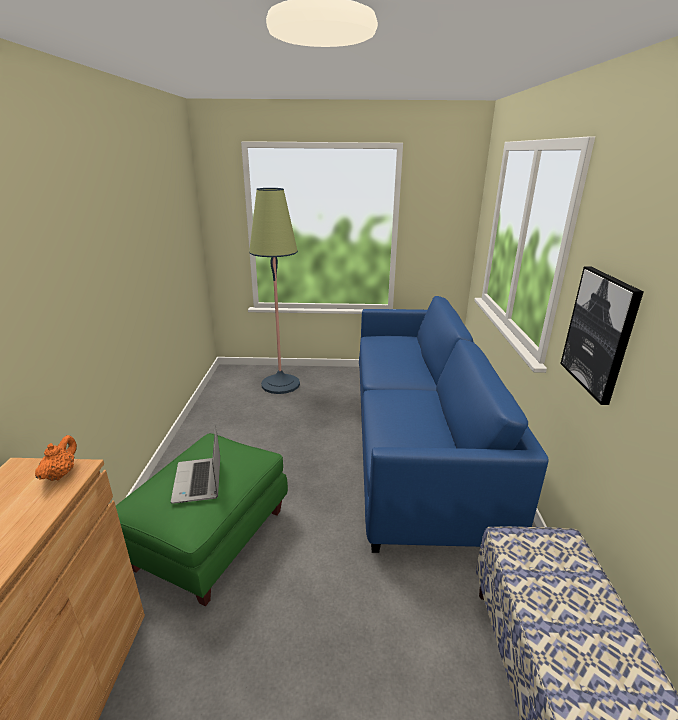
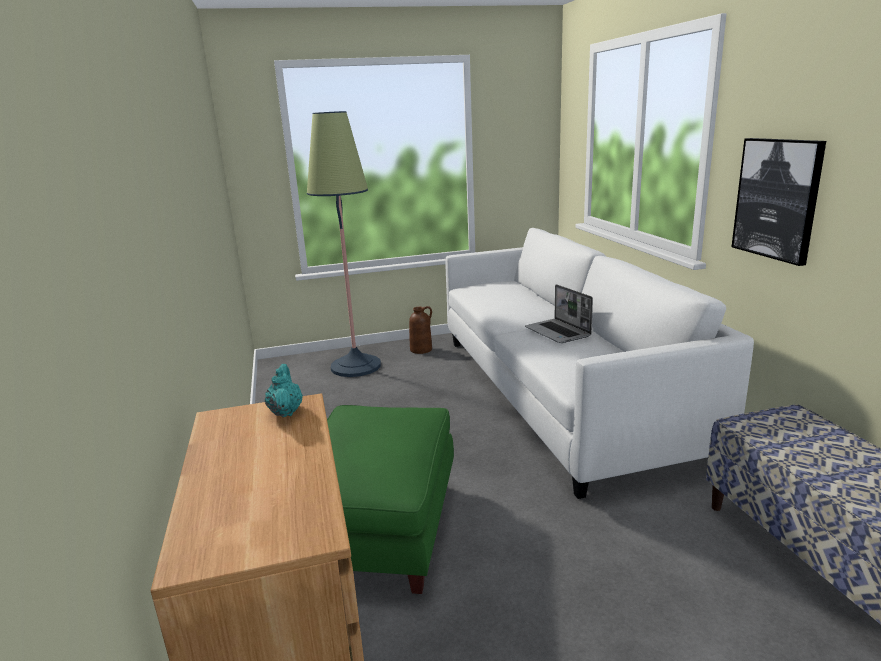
camera: 15 degrees left, 5 degrees down
(61, 474) = (286, 411): orange teapot -> turquoise teapot
(199, 481) = (373, 445): laptop -> laptop (558, 332)
(336, 378) = (421, 349): none -> brown vase
(417, 442) = (558, 392): blue sofa -> white sofa

